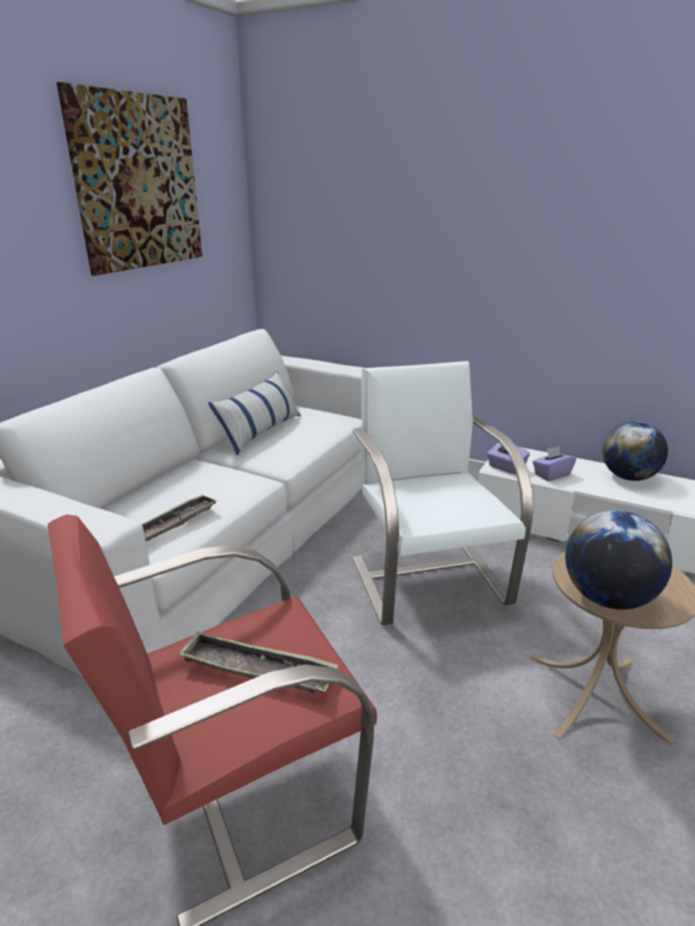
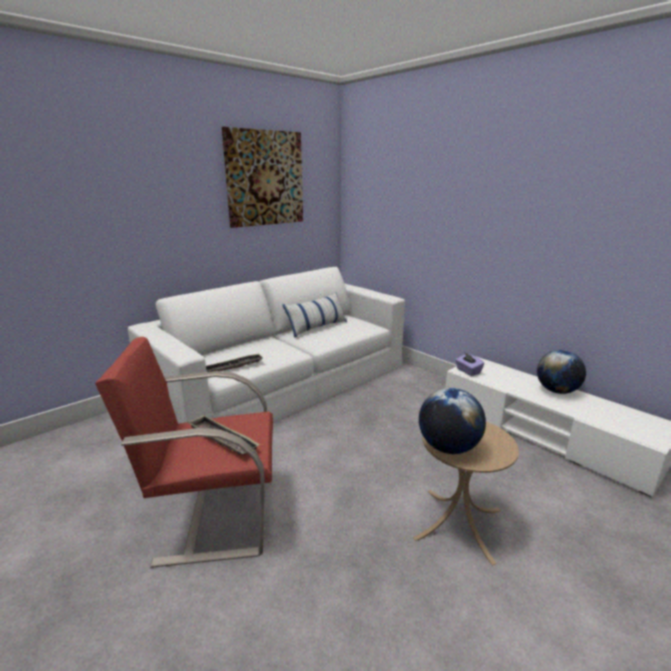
camera: 20 degrees right, 5 degrees down
(428, 579) = (390, 433): white armchair -> none
(551, 474) = (498, 380): purple tissue box -> none

